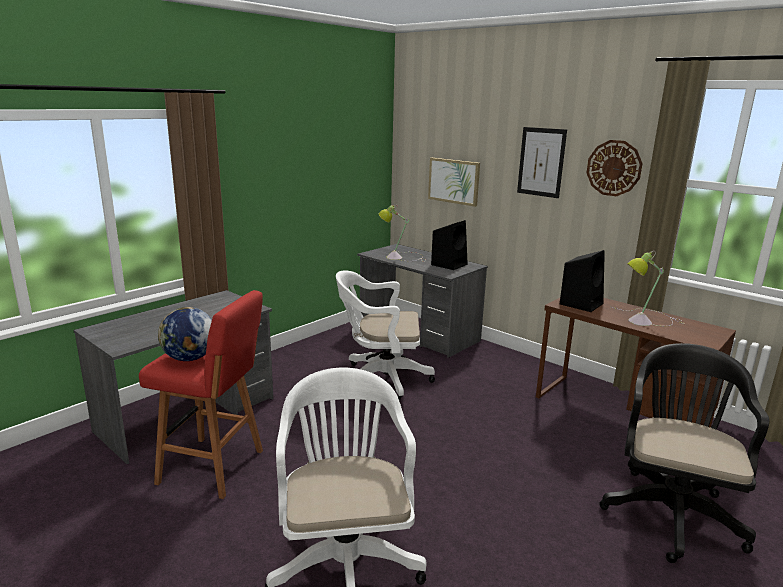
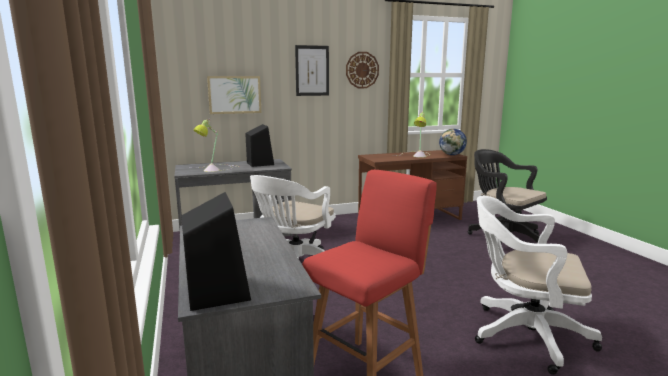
camera: 60 degrees left, 5 degrees down
(189, 358) = (367, 257): globe -> globe (452, 155)
(581, 303) = (382, 157): black speaker -> black speaker (217, 291)

